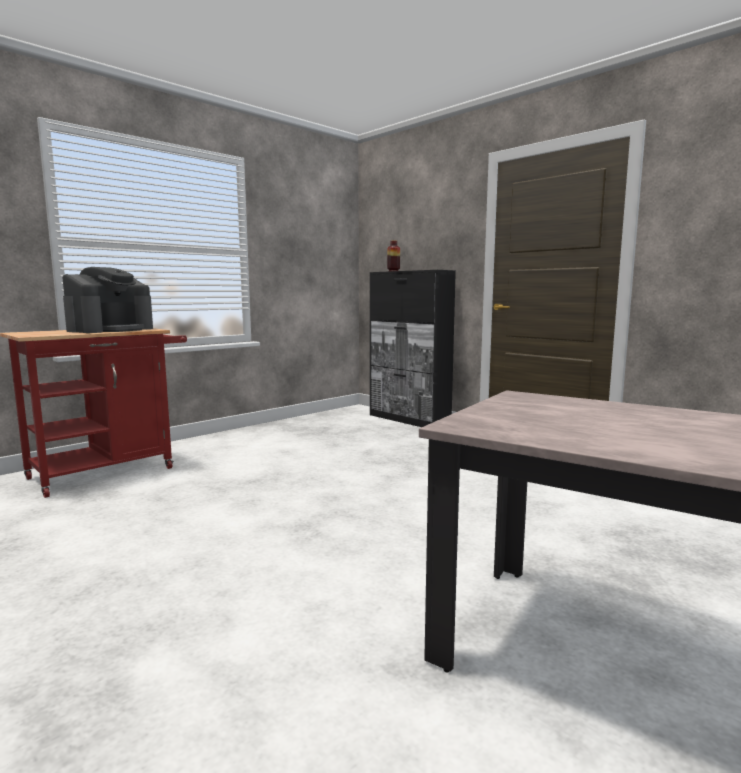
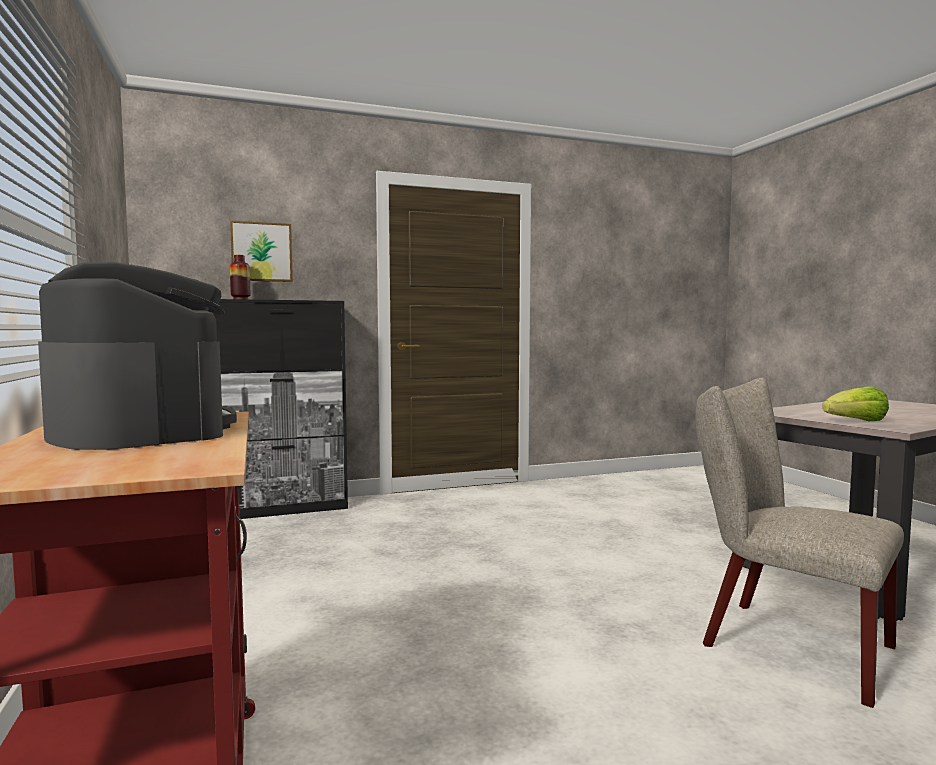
camera: 65 degrees left, 5 degrees down
(327, 592) = (784, 643): none -> beige chair
(415, 236) = (261, 252): none -> picture
(495, 416) = (857, 421): none -> lettuce

